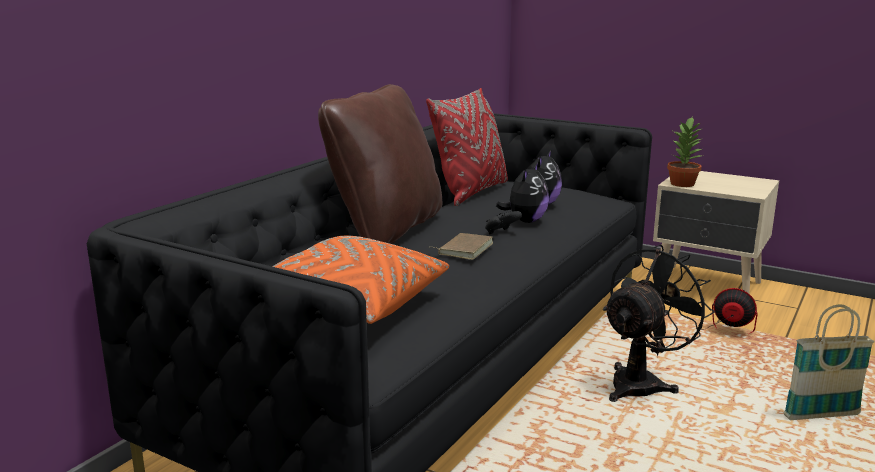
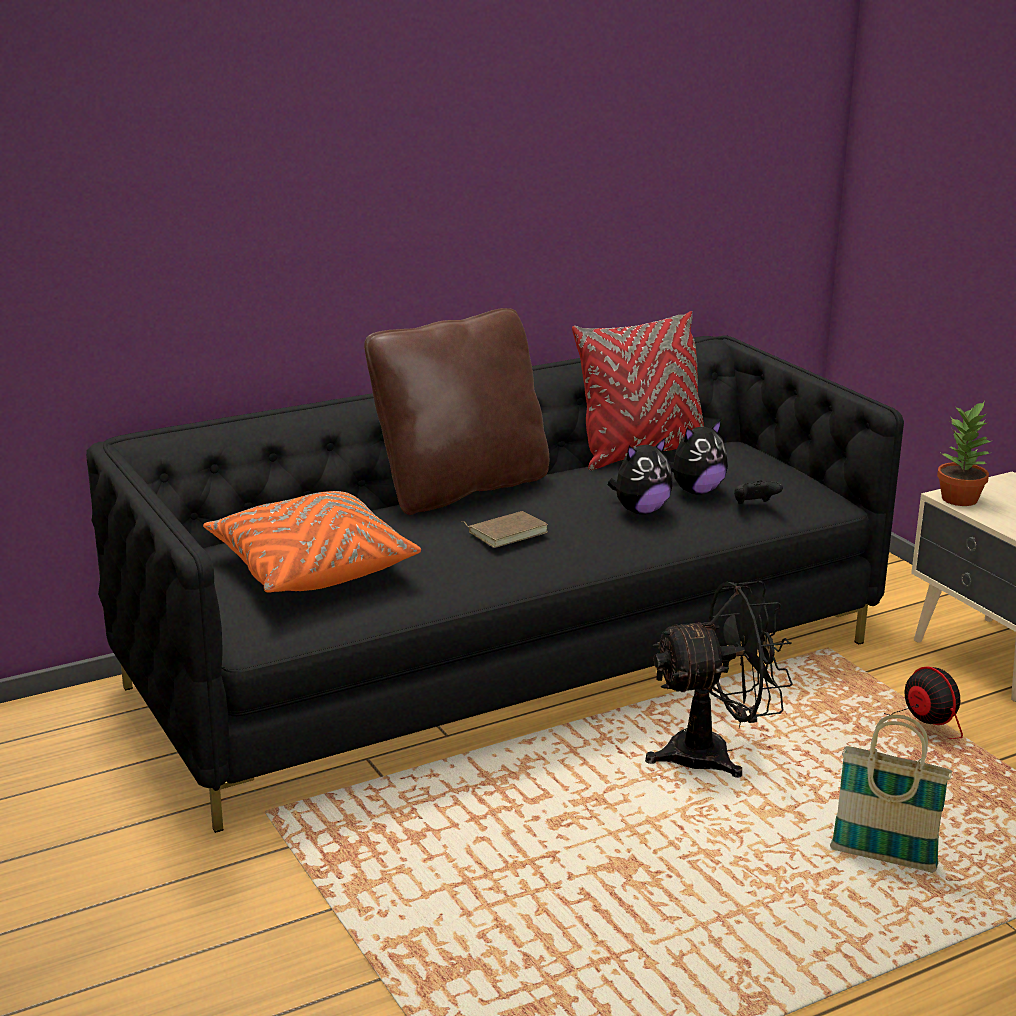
camera: 30 degrees right, 5 degrees up
(501, 233) = (580, 521): black game controller -> black game controller (754, 505)

